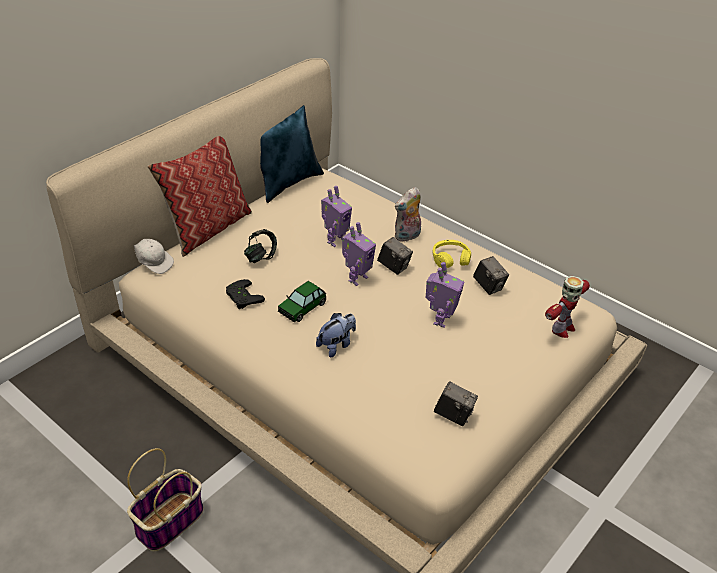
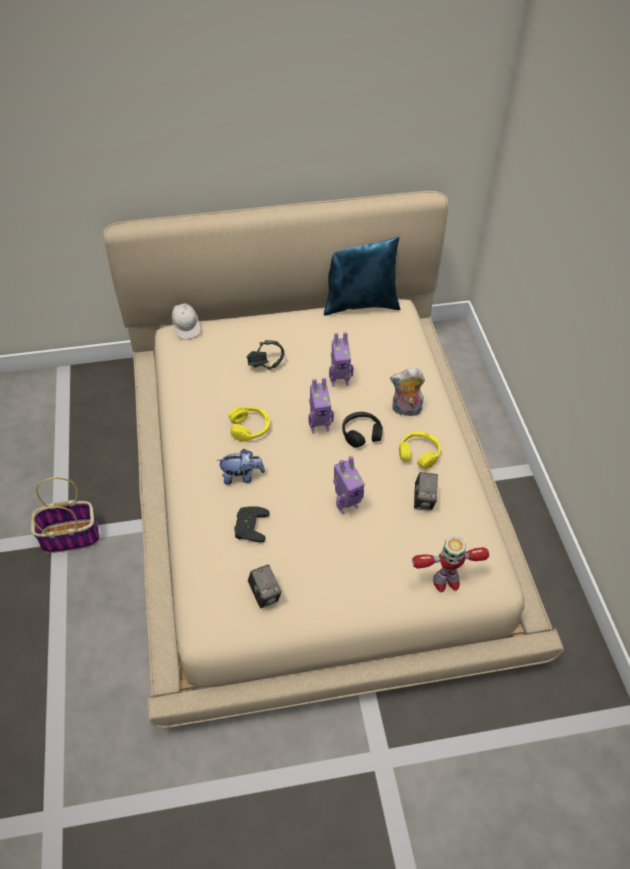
camera: 40 degrees right, 10 degrees up
(207, 228) = (255, 316): pillow -> none
(242, 297) = (216, 393): black game controller -> black game controller (249, 526)
(302, 307) = (250, 428): toy car -> yellow headphones
(394, 267) = (361, 433): camera -> black headphones

